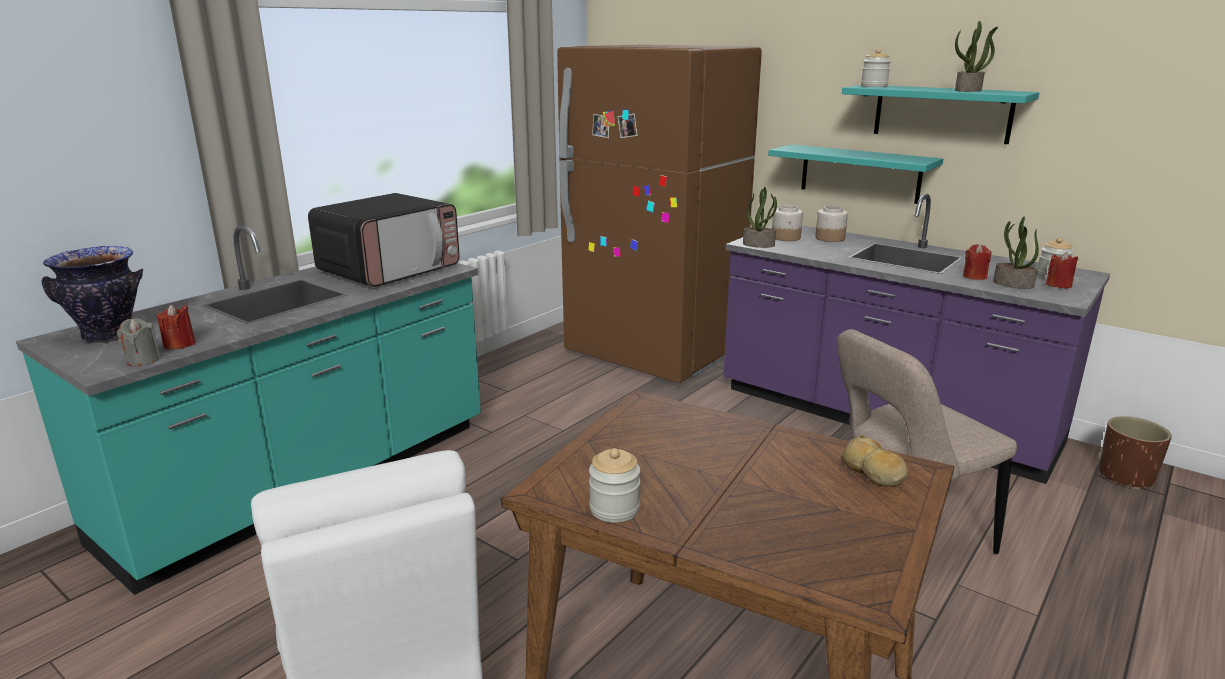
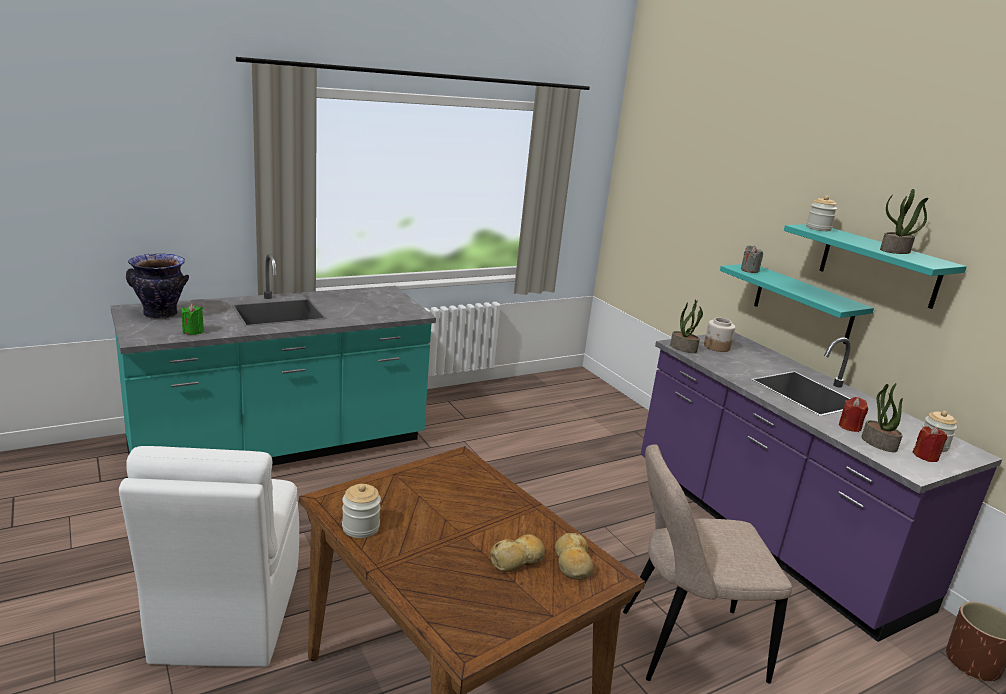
camera: 20 degrees right, 0 degrees up
(143, 360) = (164, 337): grey candle -> grey candle (749, 270)
(179, 344) = (193, 331): red candle -> green candle
(390, 270) = (373, 305): microwave -> none
(653, 354) = (605, 418): brown fridge -> none
(818, 486) = (518, 560): none -> bread
(829, 238) = (756, 357): jar -> none

